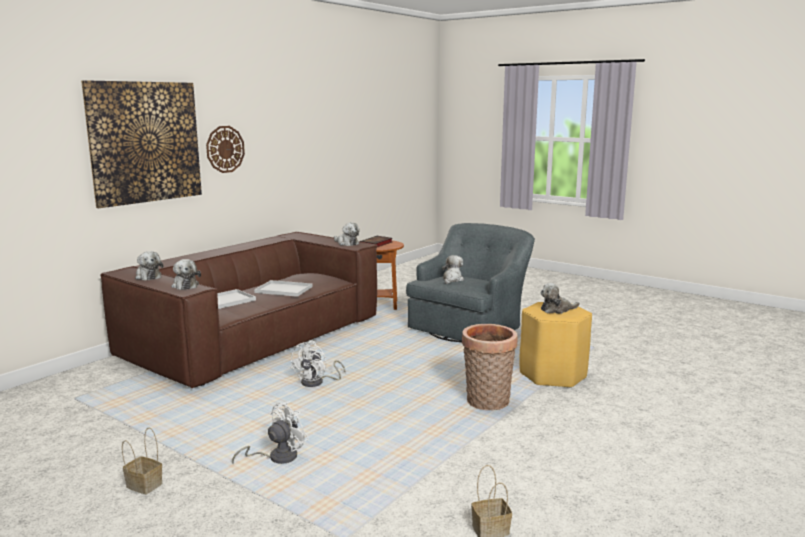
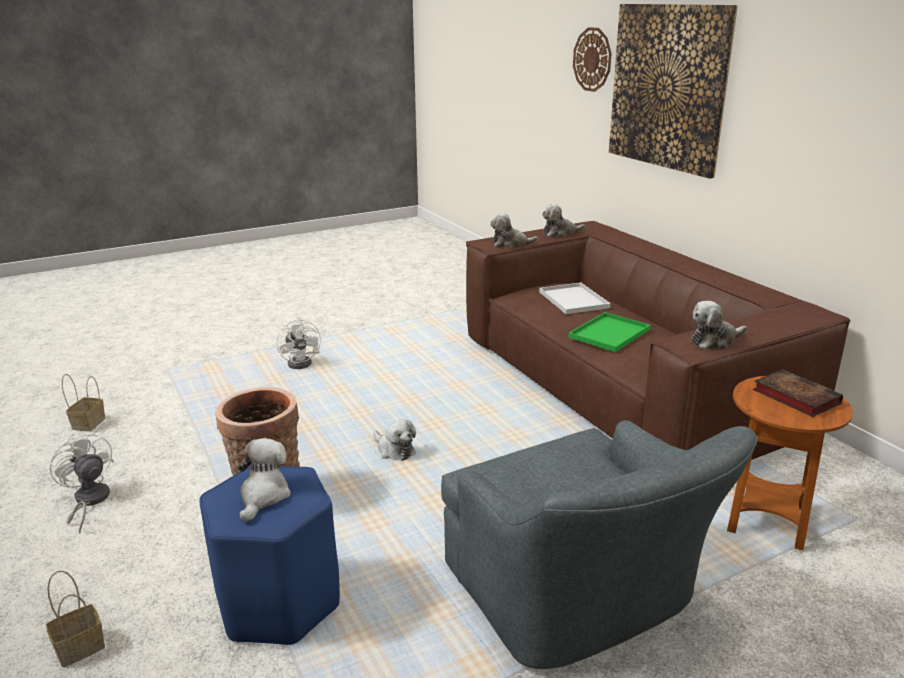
camera: 115 degrees right, 10 degrees up
(143, 485) = (323, 319): basket -> basket (81, 646)
(225, 149) = (767, 120): wall clock -> wall clock (592, 59)
(285, 289) = (609, 334): white tray -> green tray
(317, 382) = (438, 400): white fan -> white fan (89, 501)
(452, 279) = (561, 463): plush toy -> plush toy (394, 451)
(553, 375) = (278, 603): yellow stool -> blue stool

